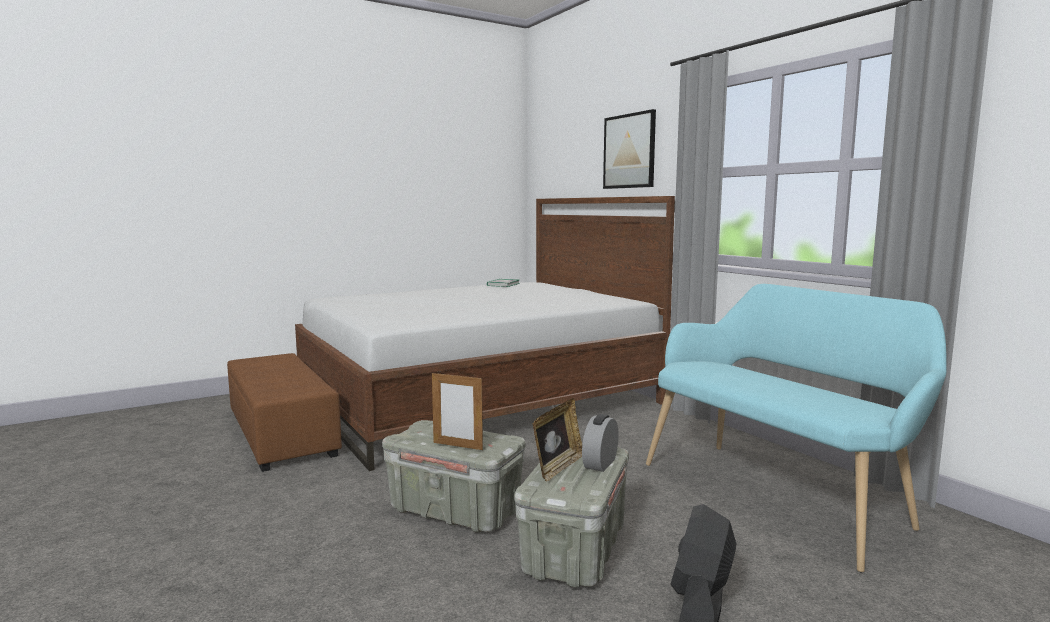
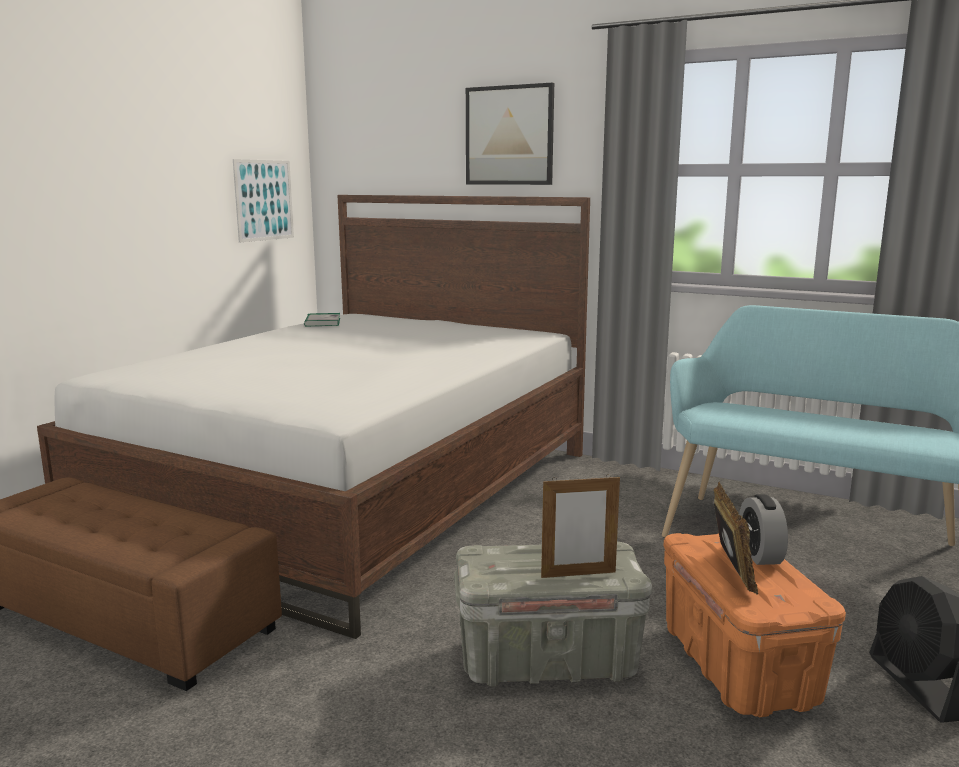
camera: 30 degrees left, 5 degrees up
(485, 202) = (264, 200): none -> picture
(575, 550) = (739, 666): grey storage box -> orange storage box

